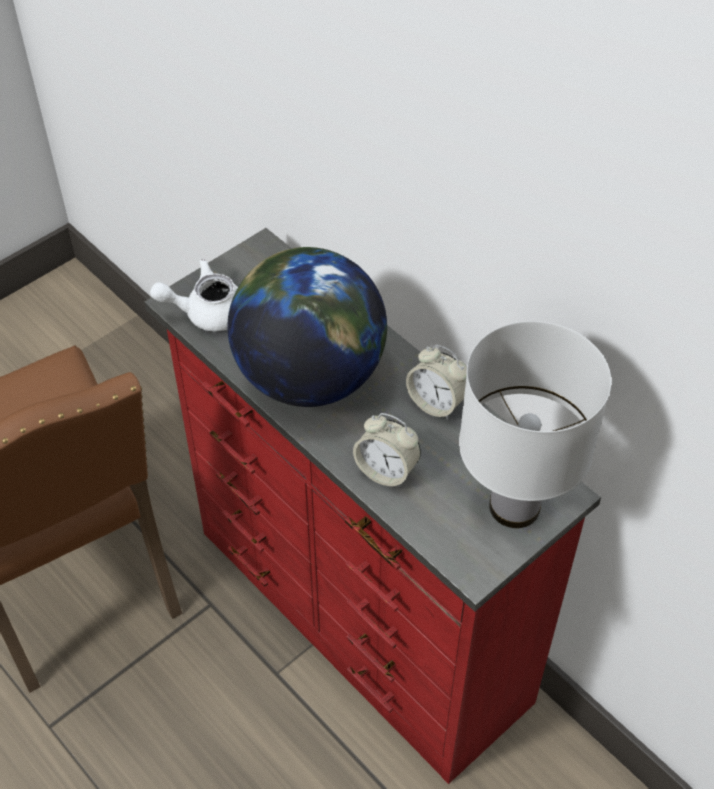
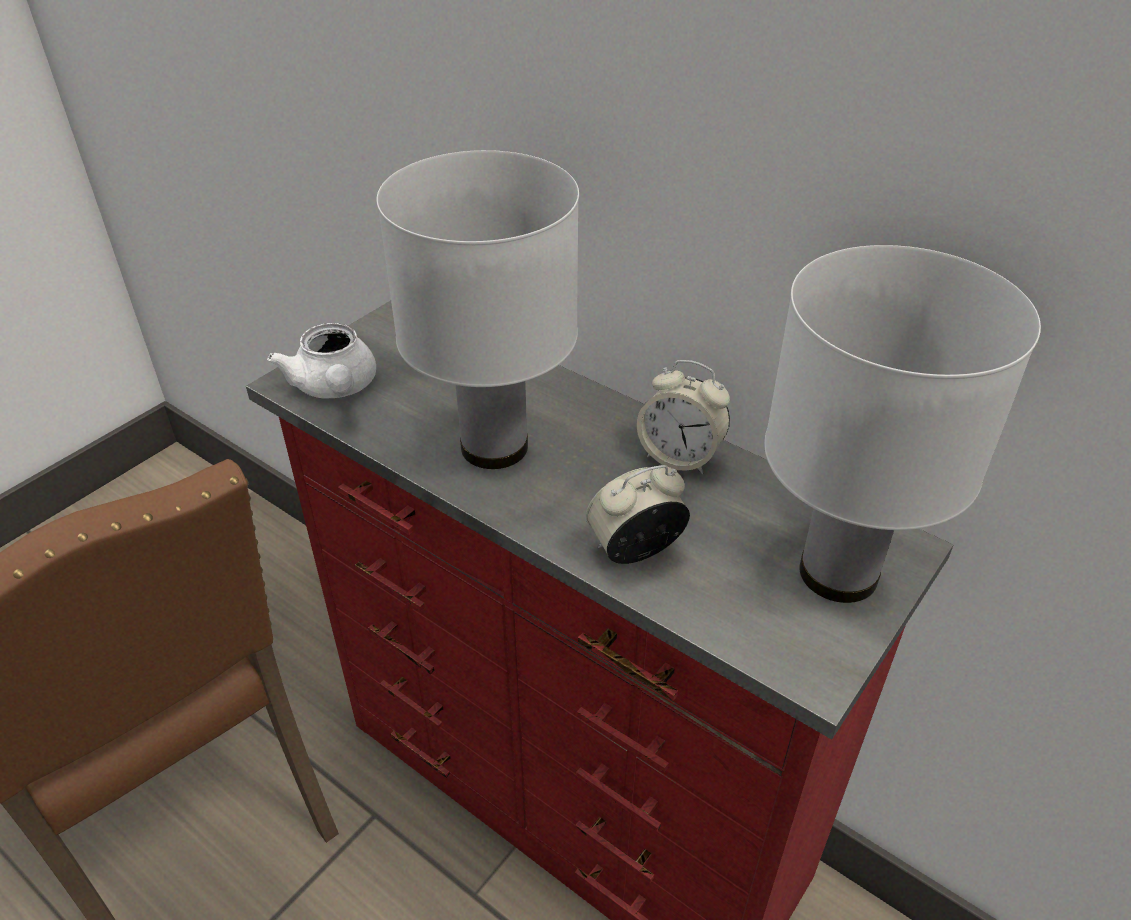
camera: 10 degrees left, 10 degrees down
(206, 312) = (335, 388): white teapot -> white teapot turned 90 degrees counterclockwise
(309, 376) = (494, 445): globe -> white table lamp
(386, 471) = (635, 550): alarm clock -> alarm clock turned 135 degrees clockwise

